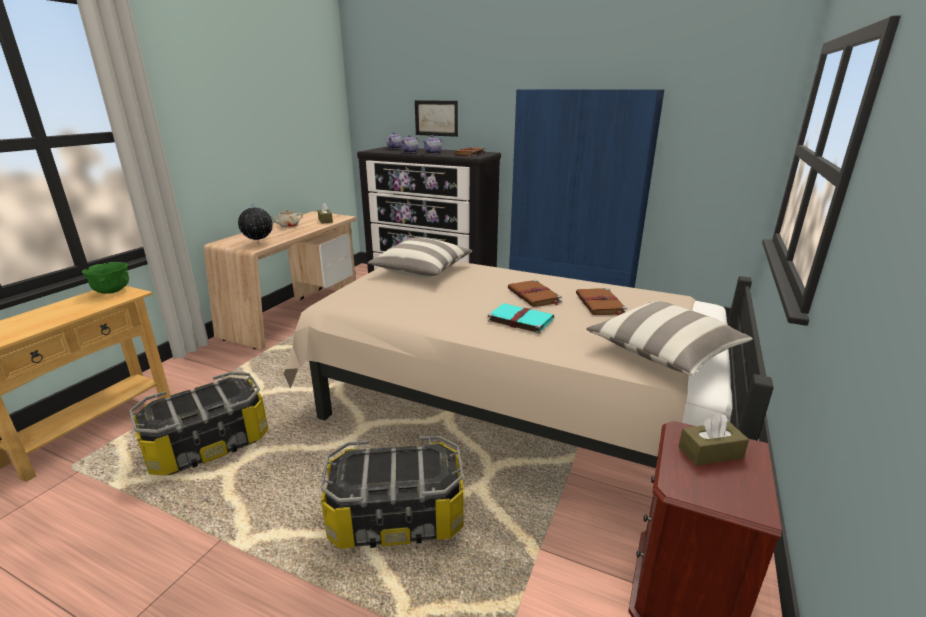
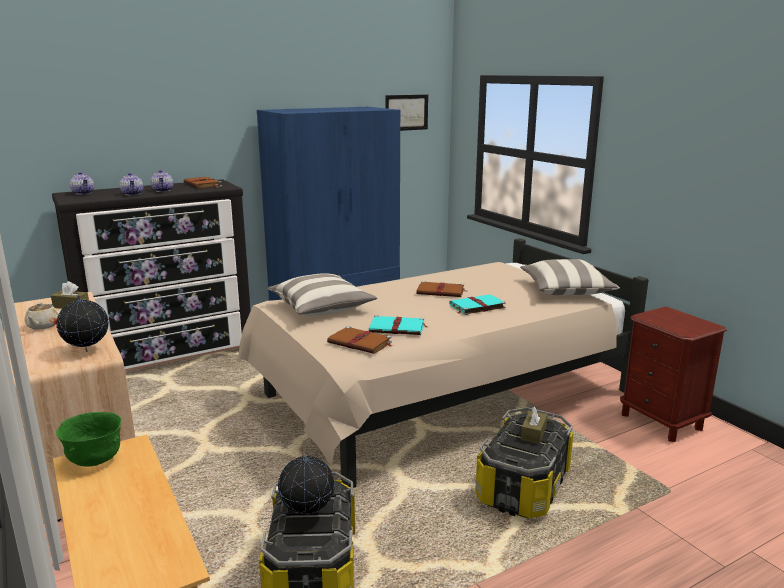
camera: 55 degrees left, 5 degrees down
(196, 399) = (307, 515): none -> globe
(412, 305) = (398, 328): none -> turquoise book
(436, 118) = (129, 148): picture -> picture (406, 112)
(600, 304) = (482, 281): brown book -> brown book (360, 343)
(710, 452) = (665, 318): brown tissue box -> brown tissue box (533, 433)

